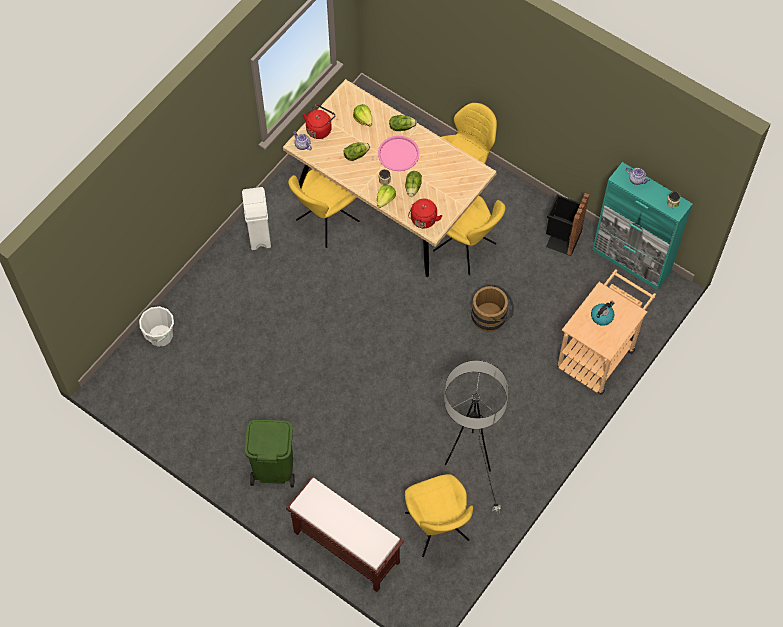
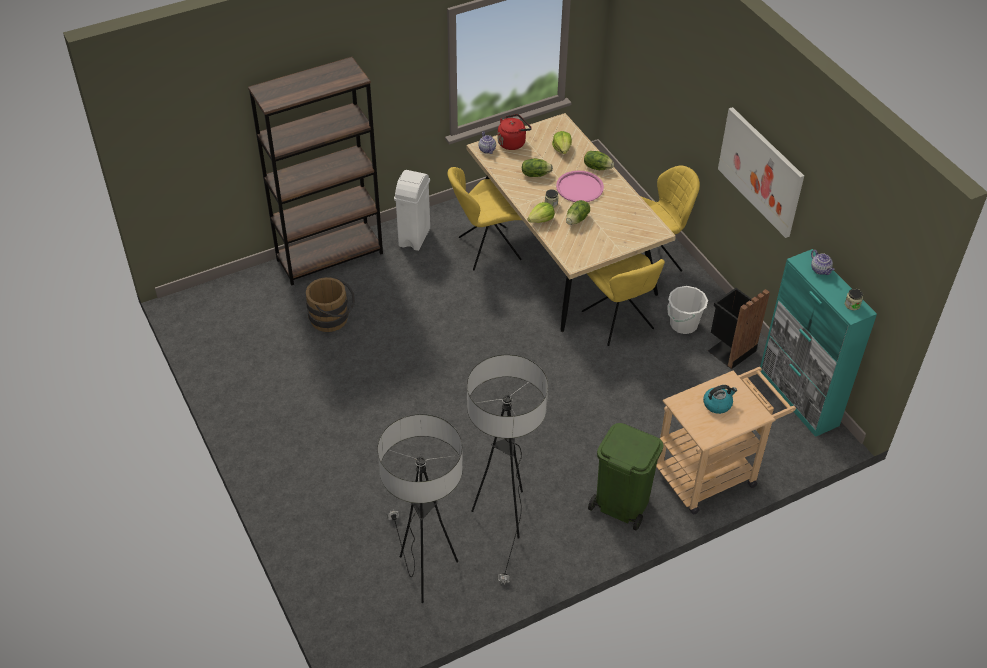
camera: 25 degrees right, 15 degrees down
(160, 336) = (262, 284): white bucket -> white bucket (683, 324)
(200, 284) = (330, 256): none -> brown bookcase
(273, 468) = (289, 442): green trash can -> green trash can (621, 504)
(345, 547) = (313, 548): brown bench -> none
(423, 221) = (569, 251): red kettle -> none
(437, 529) = (425, 573): yellow chair -> floor lamp
(492, 316) = (610, 392): brown bucket -> brown bucket (333, 319)
(557, 108) = (761, 171): none -> picture

